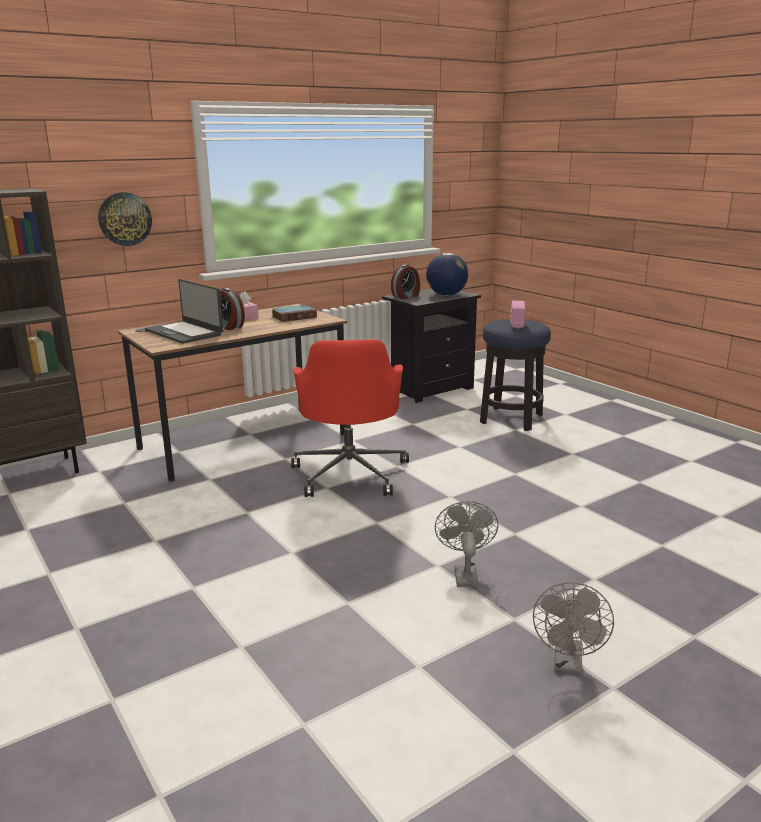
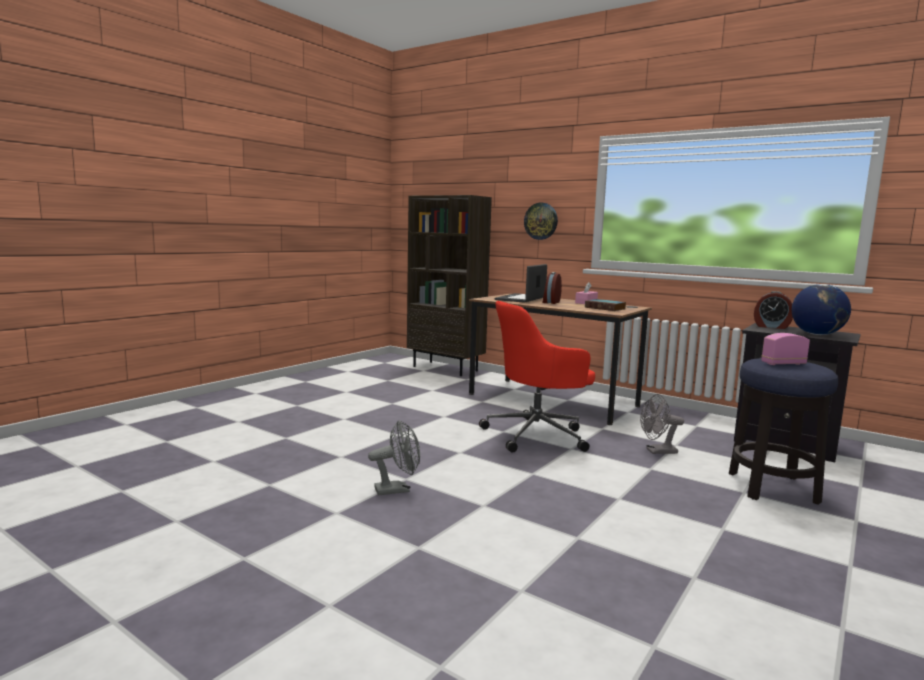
camera: 70 degrees right, 10 degrees down
(568, 663) = (276, 537): grey fan -> grey fan (657, 451)

